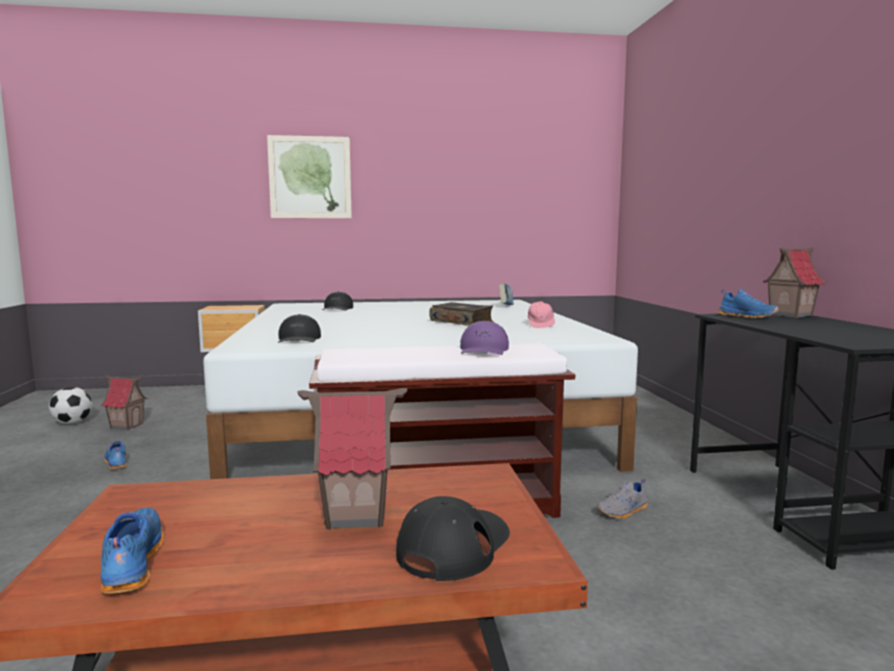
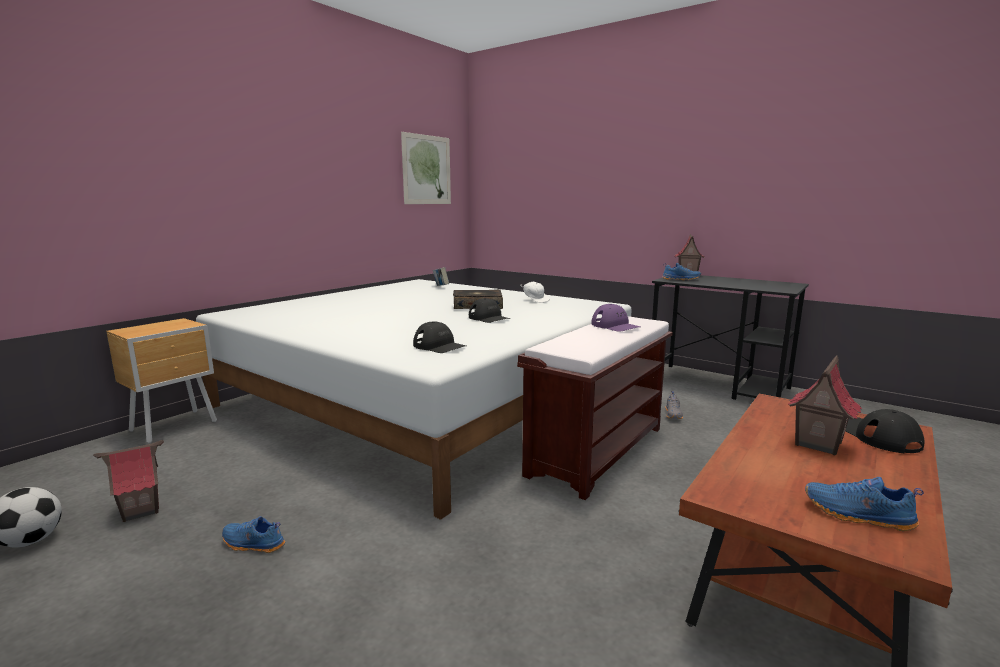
camera: 45 degrees left, 5 degrees up
(310, 177) = (222, 161): picture -> picture (427, 170)
(337, 308) = (310, 310): black cap -> black cap (489, 318)
(541, 325) = (535, 300): pink cap -> white cap

